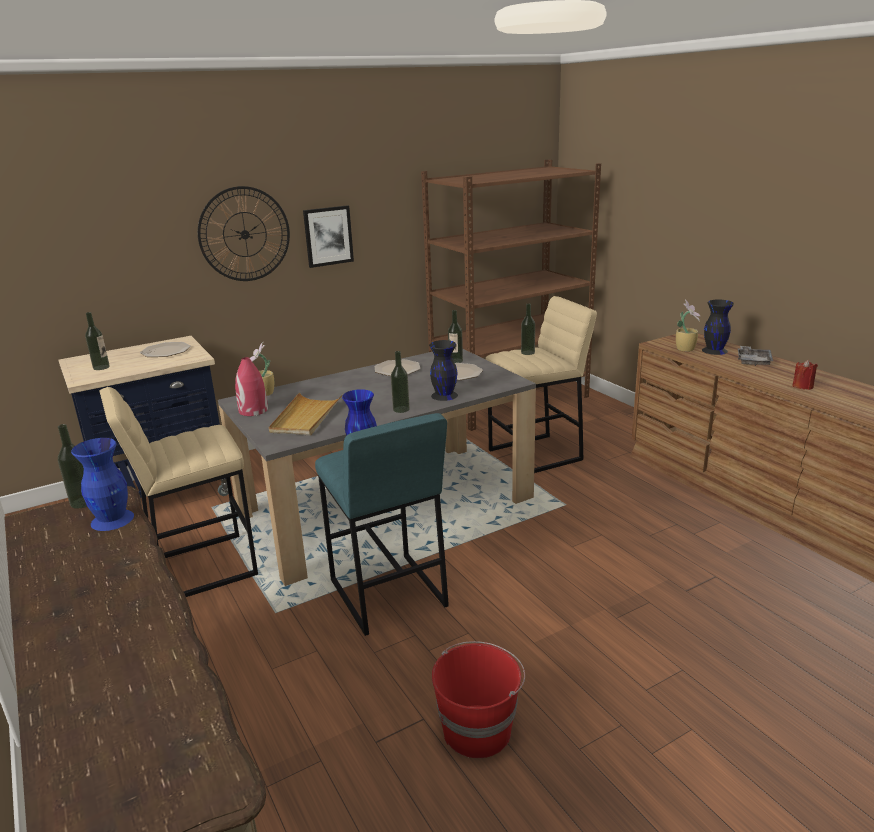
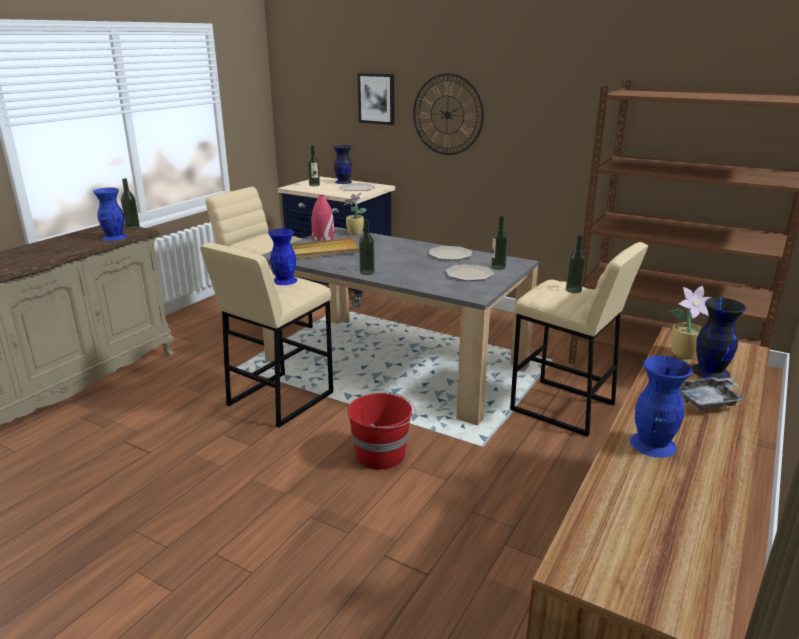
camera: 60 degrees right, 0 degrees up
(328, 236) = (517, 130): picture -> picture (376, 98)
(389, 594) = (279, 400): turquoise stool -> beige stool
(444, 395) = (411, 279): black vase -> black vase (343, 182)
(478, 729) = (144, 477): red bucket -> red bucket (381, 455)
(802, 386) = (653, 445): red candle -> blue vase

